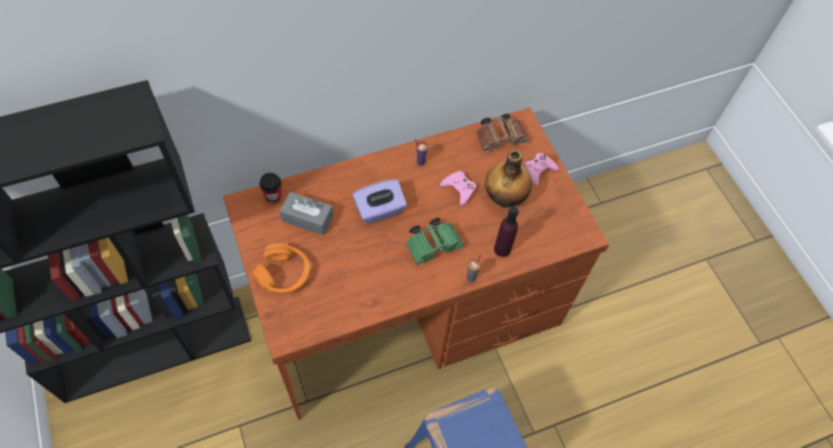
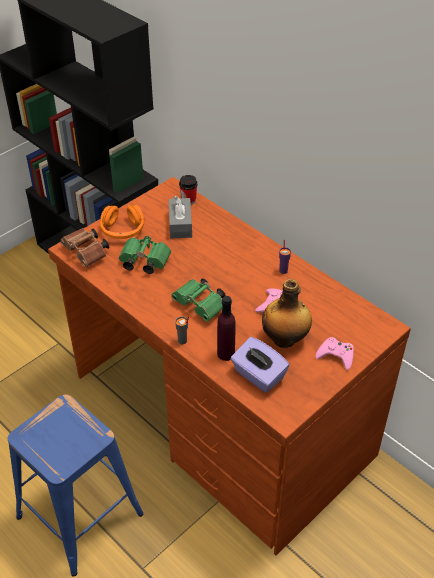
camera: 70 degrees right, 15 degrees down
(346, 272) = (143, 262): none -> green binoculars
(380, 210) = (215, 262): purple tissue box -> purple tissue box (258, 376)
(501, 138) = (353, 316): brown binoculars -> brown binoculars (87, 253)

